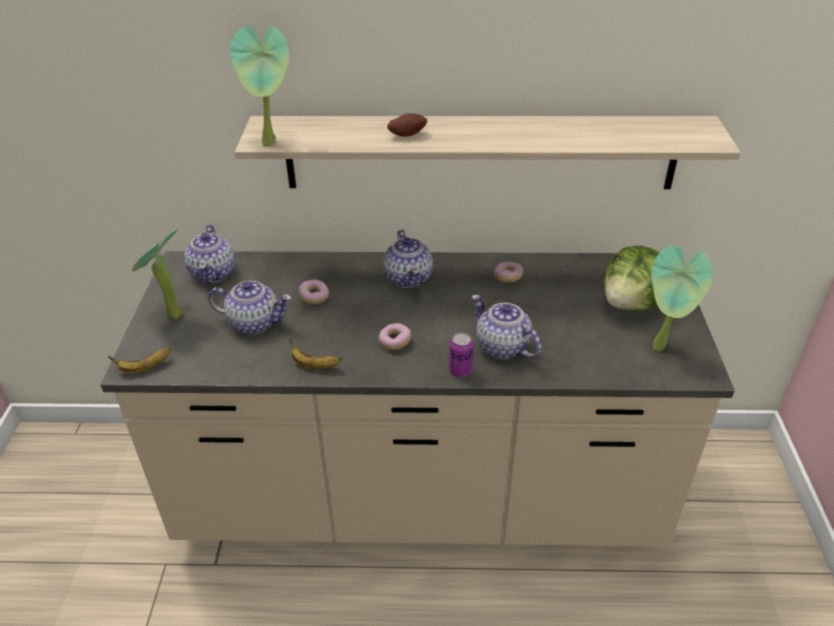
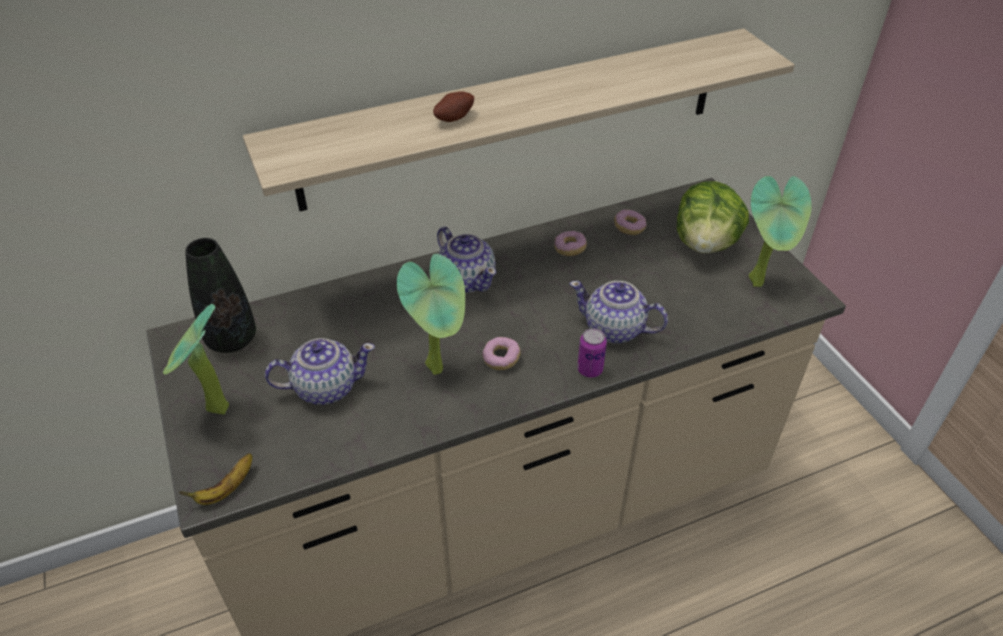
camera: 25 degrees left, 5 degrees up
(214, 273) = (232, 340): teapot -> black vase
(271, 143) = (301, 165): potted plant -> potted plant (439, 367)
(314, 297) = (376, 334): donut -> donut (629, 228)
(314, 365) = (430, 416): banana -> none

